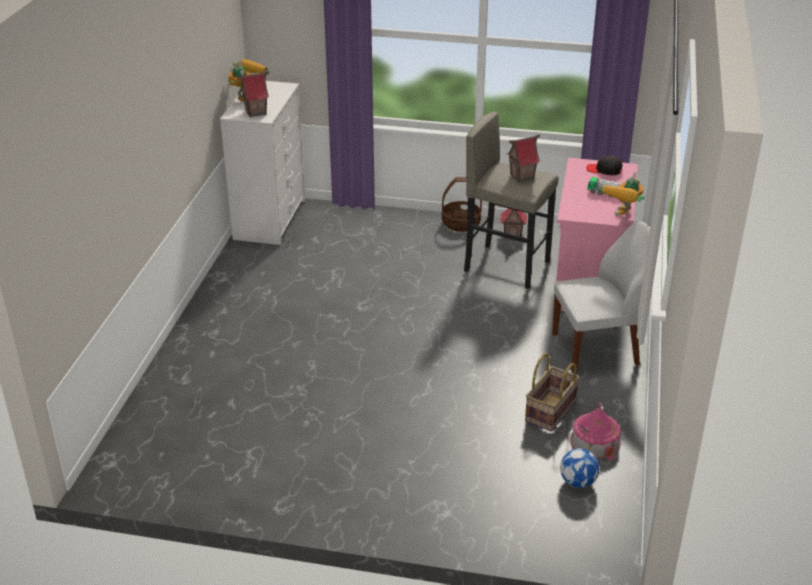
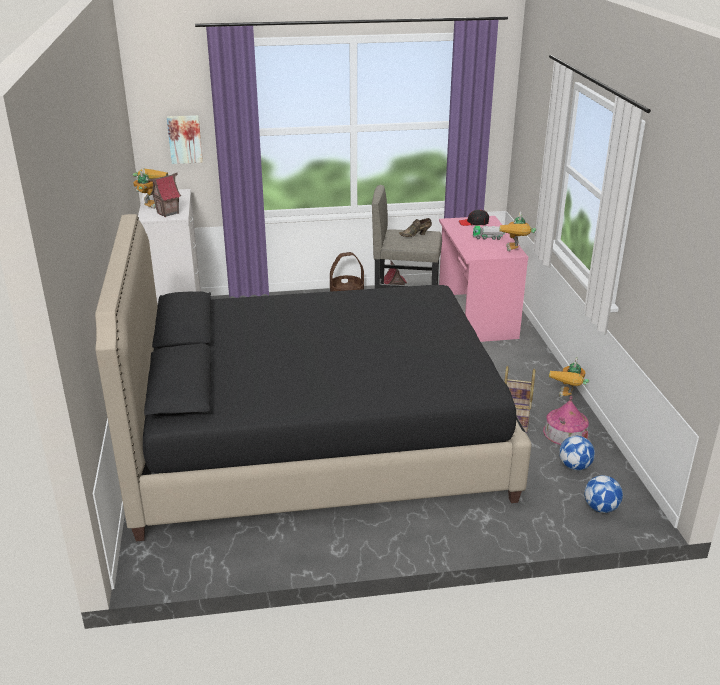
camera: 20 degrees left, 5 degrees down
(296, 30) = (185, 139): none -> picture
(329, 389) = (317, 441): none -> black bed
(522, 176) = (416, 235): toy house -> brown shoe
(573, 534) = (600, 508): none -> football
(597, 349) = (518, 364): white chair -> none
(626, 402) = (568, 398): none -> toy robot

